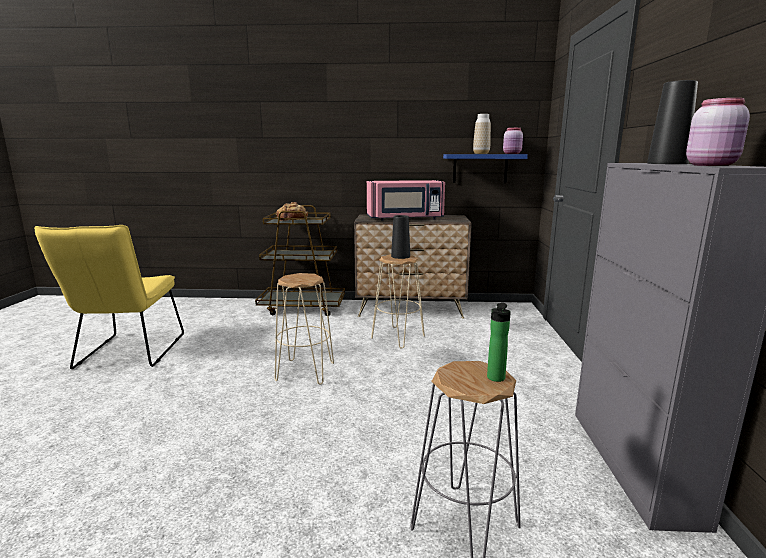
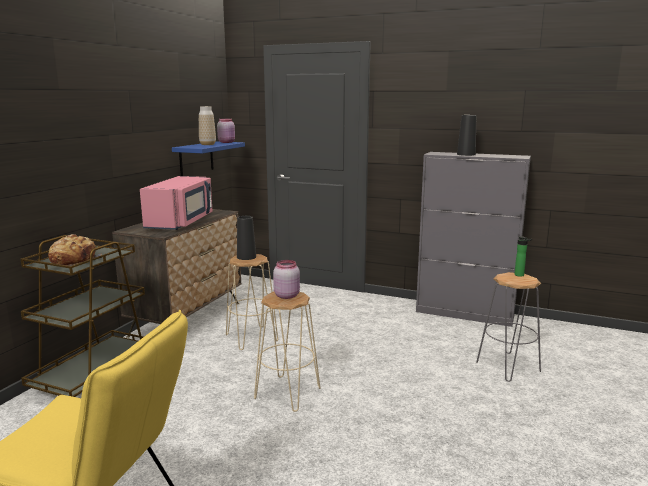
camera: 70 degrees left, 0 degrees up
(712, 165) = (504, 156): pink jar -> pink jar (287, 295)

